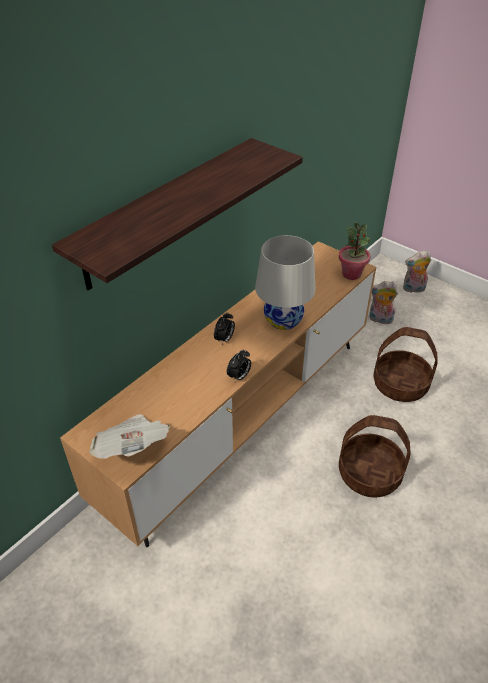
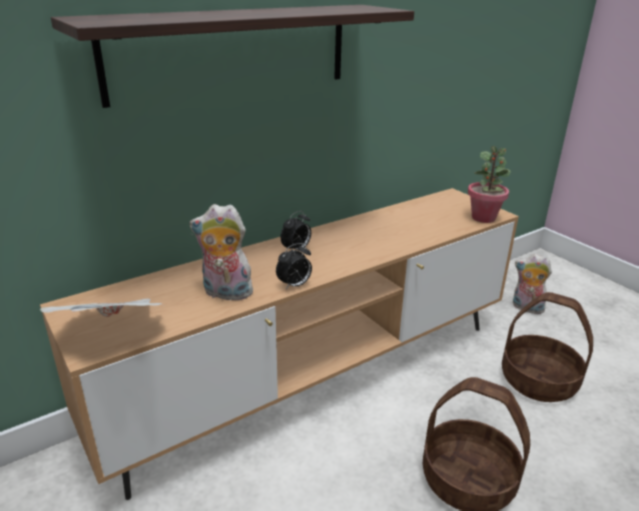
camera: 15 degrees right, 15 degrees down
(283, 320) = (379, 244): white table lamp -> none
(413, 289) = (577, 286): plush toy -> plush toy (225, 293)

